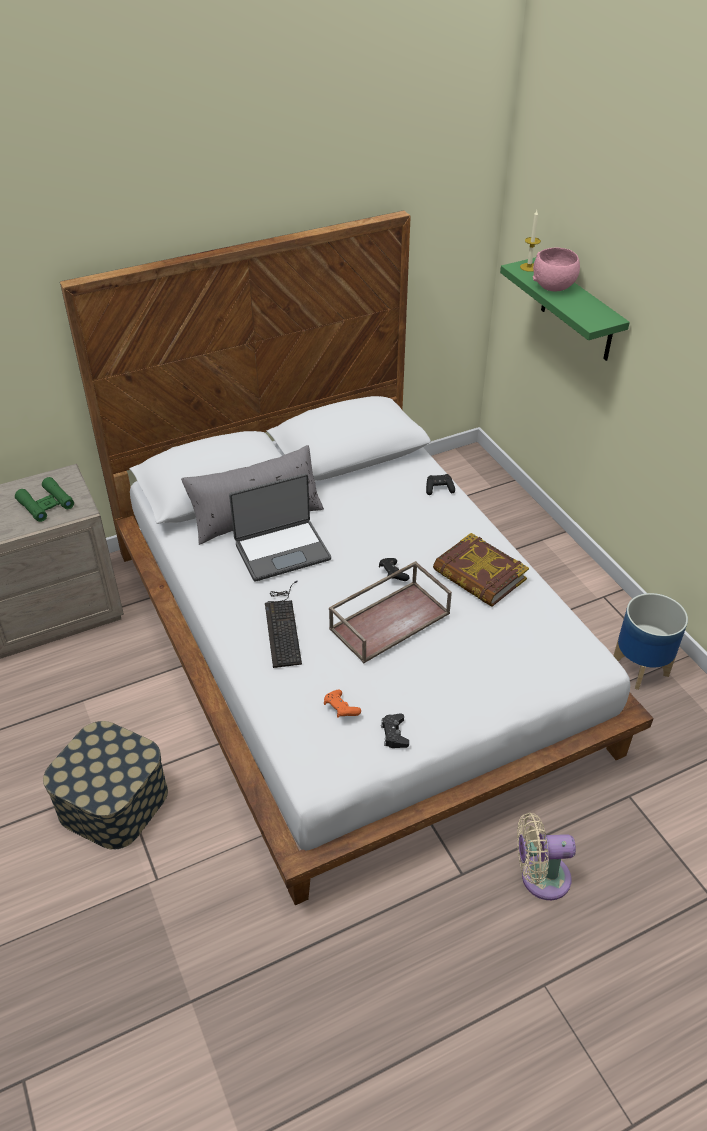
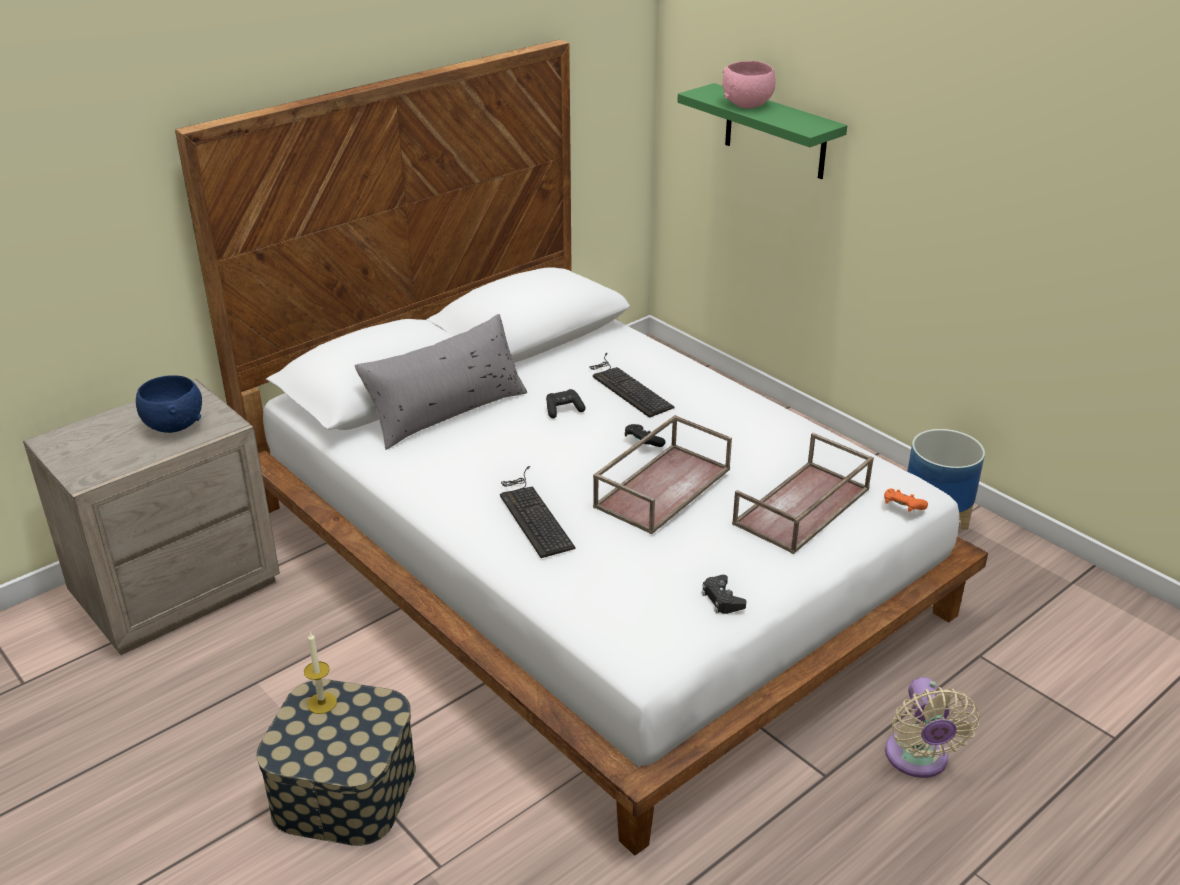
camera: 15 degrees left, 10 degrees down
(46, 504) = (174, 425): green binoculars -> blue bowl
(282, 550) = (496, 439): laptop -> none
(340, 709) = (646, 584): orange game controller -> orange game controller (902, 507)
(402, 517) = (626, 386): none -> keyboard
(439, 489) = (656, 355): black game controller -> black game controller (563, 410)
(479, 576) = (744, 429): book -> none
(493, 661) = (802, 508): none -> brown tray
(529, 267) = (710, 92): candle -> candle (322, 703)
(540, 877) = (918, 760): beige fan -> beige fan turned 75 degrees counterclockwise

